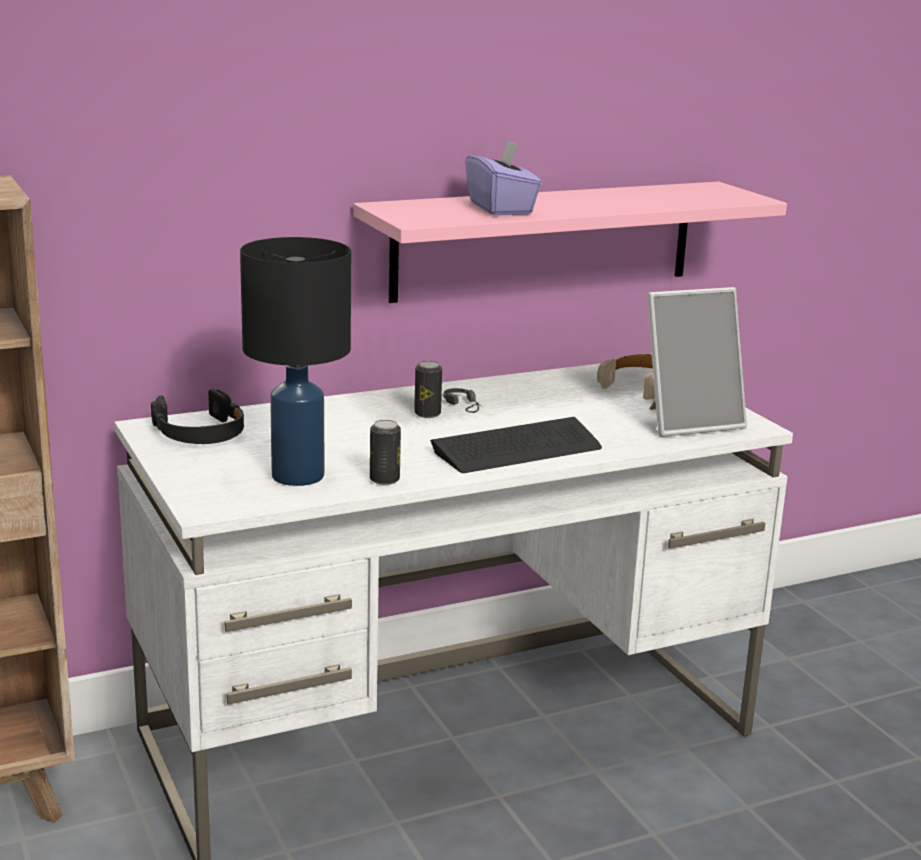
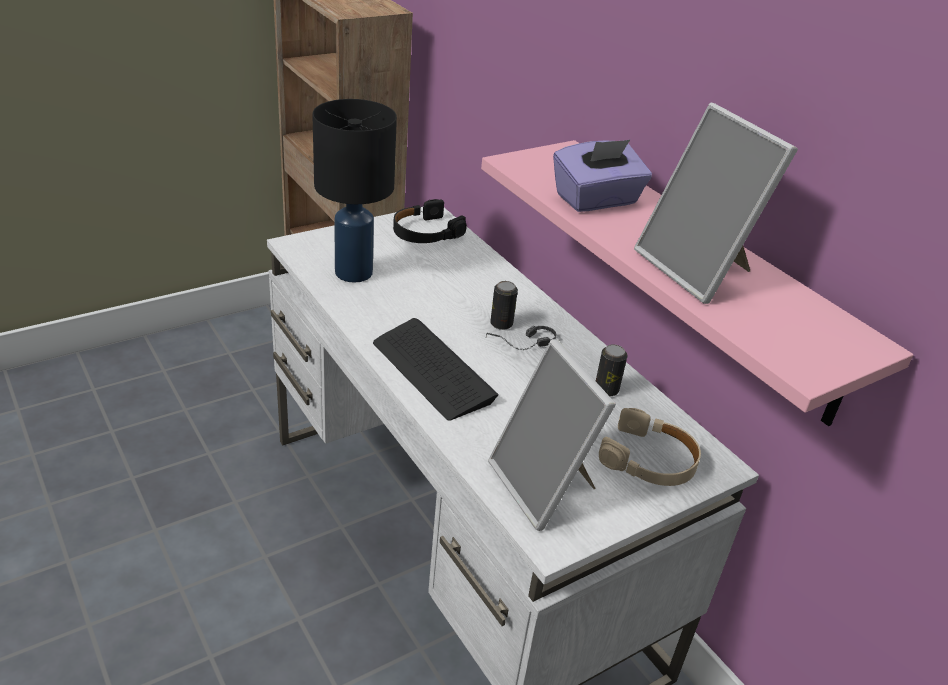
camera: 80 degrees right, 15 degrees up
(384, 480) = (352, 307): can -> can (606, 390)
(625, 201) = (698, 270): none -> picture frame

